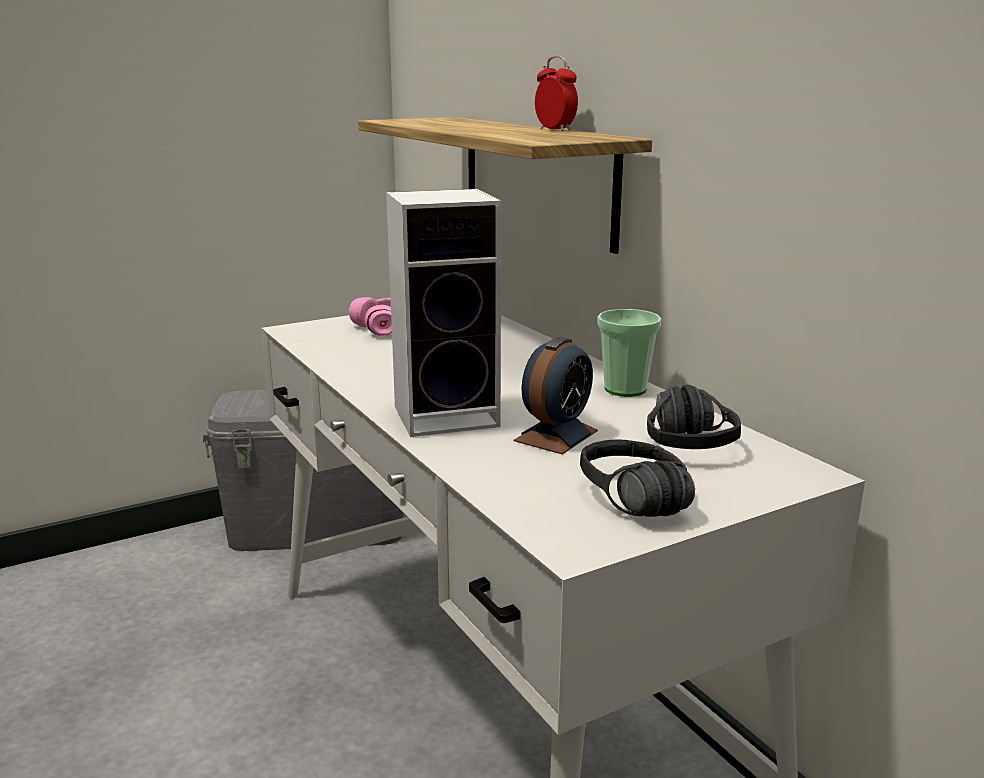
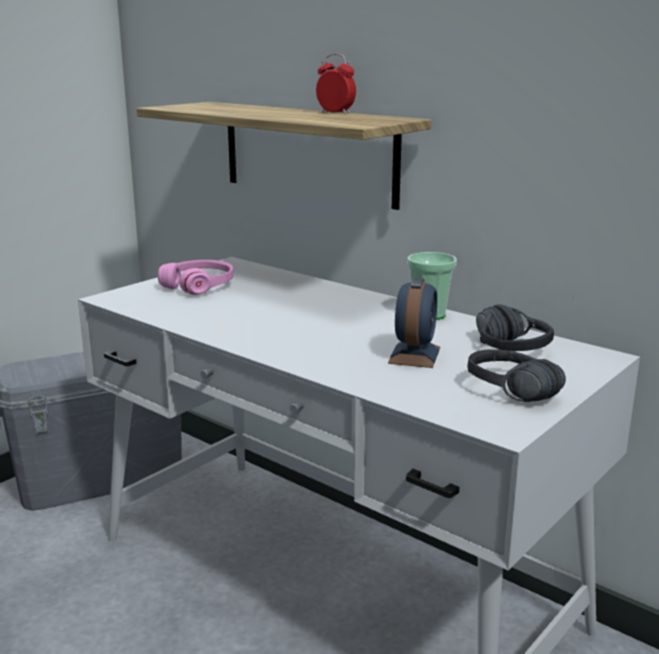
camera: 20 degrees left, 0 degrees up
(450, 415) = (320, 351): speaker -> none

